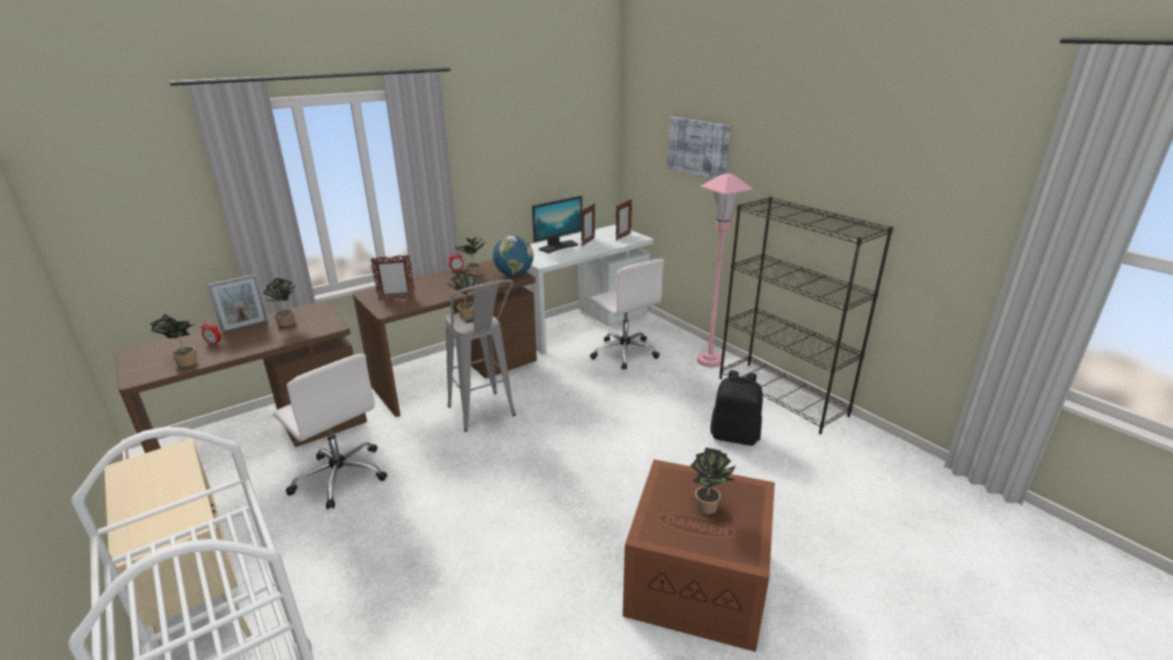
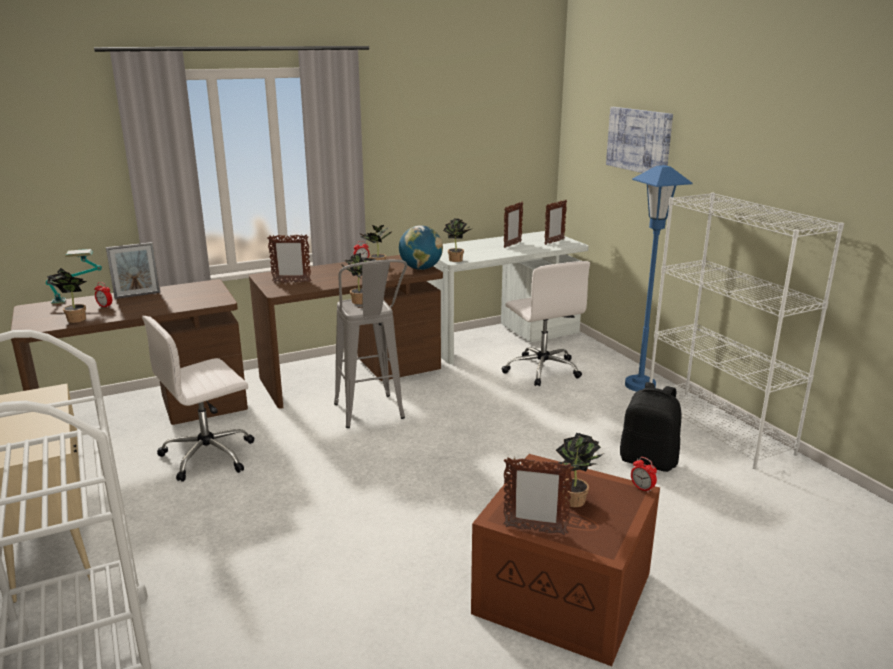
camera: 10 degrees right, 5 degrees down
(184, 338) = (79, 300): none -> table lamp
(288, 323) = (179, 295): potted plant -> potted plant (457, 260)
(340, 476) = (209, 455): white office chair -> white office chair turned 90 degrees clockwise
(558, 247) = (477, 247): monitor -> none
(682, 544) = (534, 530): none -> picture frame
(709, 360) = (640, 385): pink floor lamp -> blue floor lamp
(760, 485) = (642, 488): none -> alarm clock
(782, 396) = (718, 428): black bookcase -> white bookcase

